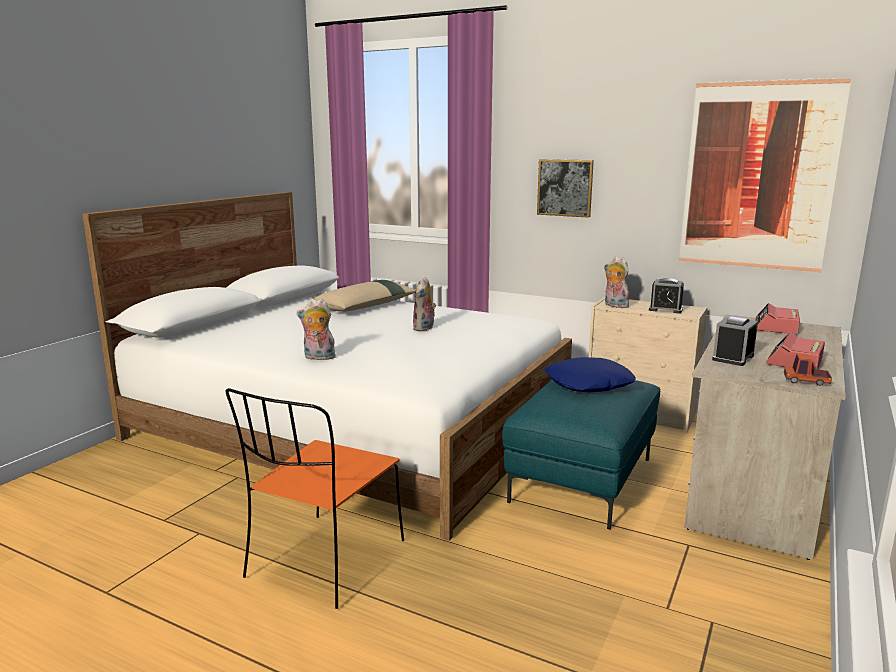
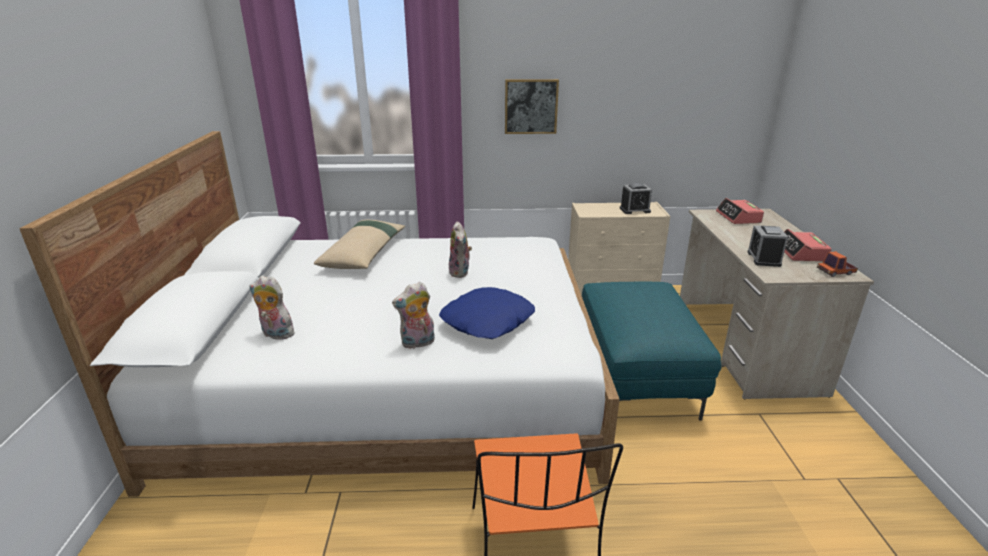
camera: 30 degrees left, 10 degrees up
(589, 384) = (640, 298): blue pillow -> blue pillow (488, 321)
(614, 305) = (594, 213): plush toy -> plush toy (275, 334)
(758, 176) = (698, 89): picture -> none

